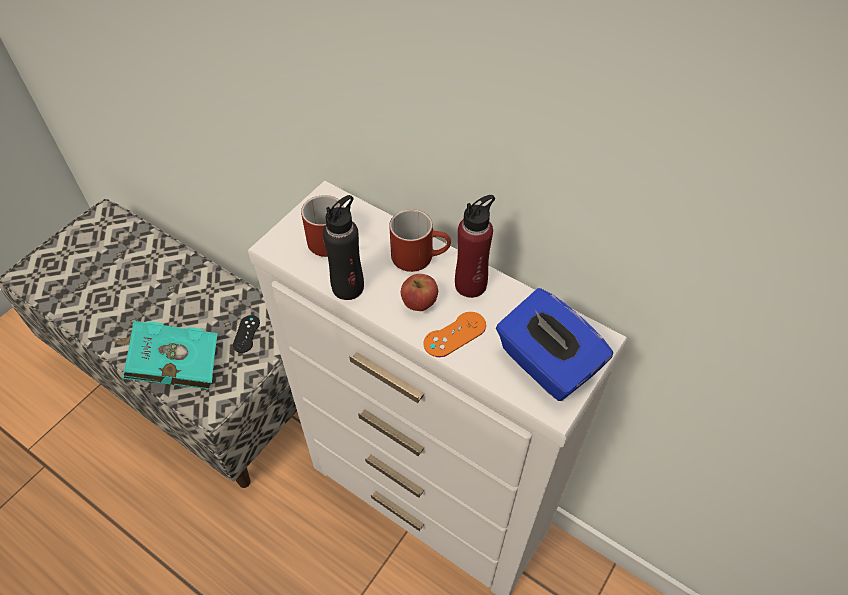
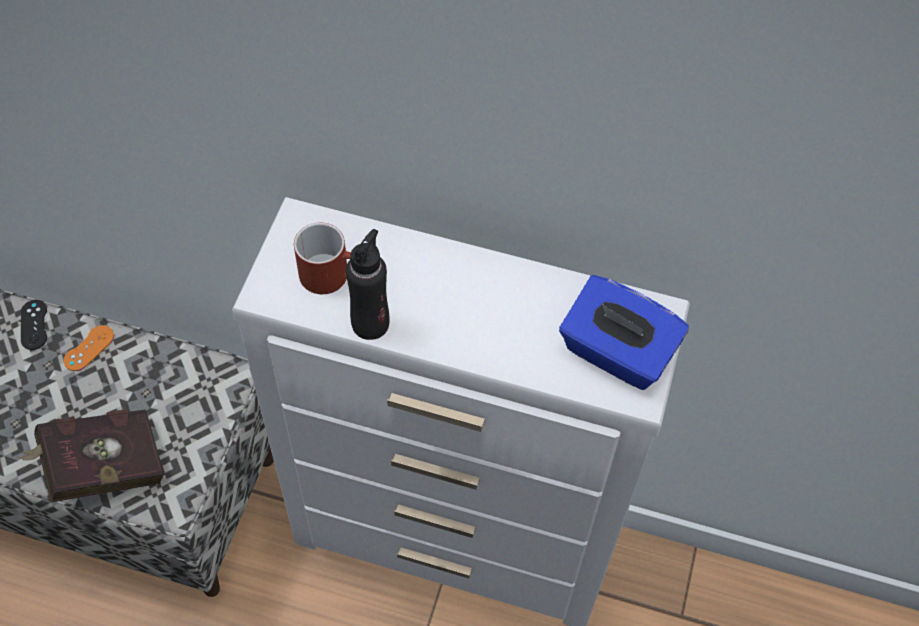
camera: 20 degrees left, 5 degrees up
(174, 366) = (100, 468): turquoise book -> red book
(246, 334) = (179, 399): black game controller -> black game controller (34, 325)
(419, 303) = (458, 321): apple -> none
(420, 256) = (437, 264): red mug -> none
(455, 334) = (509, 347): orange game controller -> orange game controller (89, 348)
(471, 285) = (506, 284): red bottle -> none

